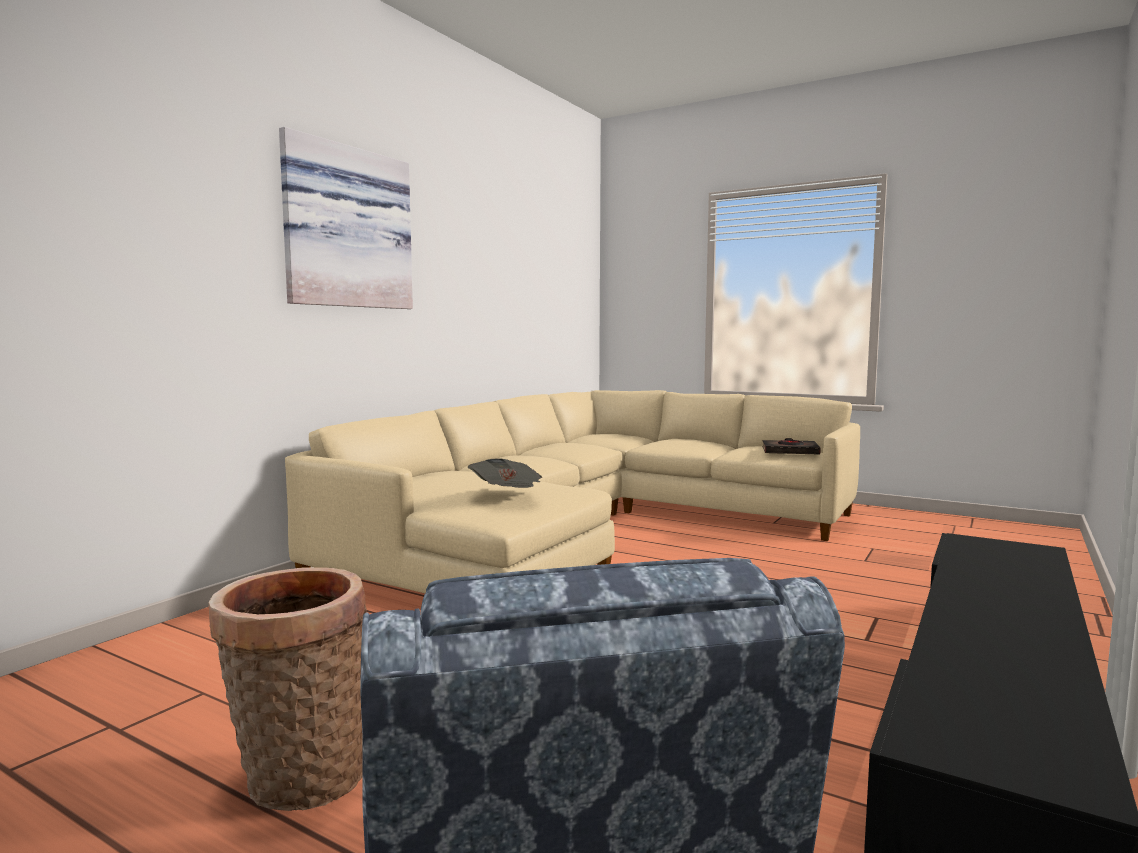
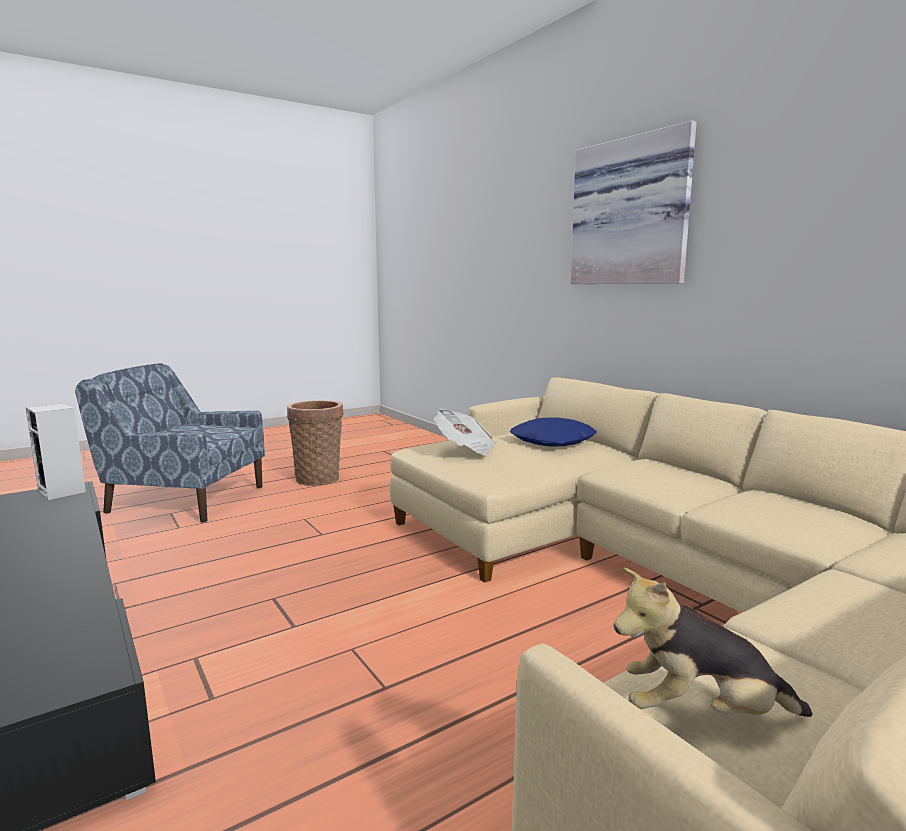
camera: 115 degrees right, 5 degrees up
(445, 478) = (553, 441): none -> blue pillow
(790, 452) = (701, 713): black book -> plush toy
(944, 737) = (63, 492): none -> speaker

